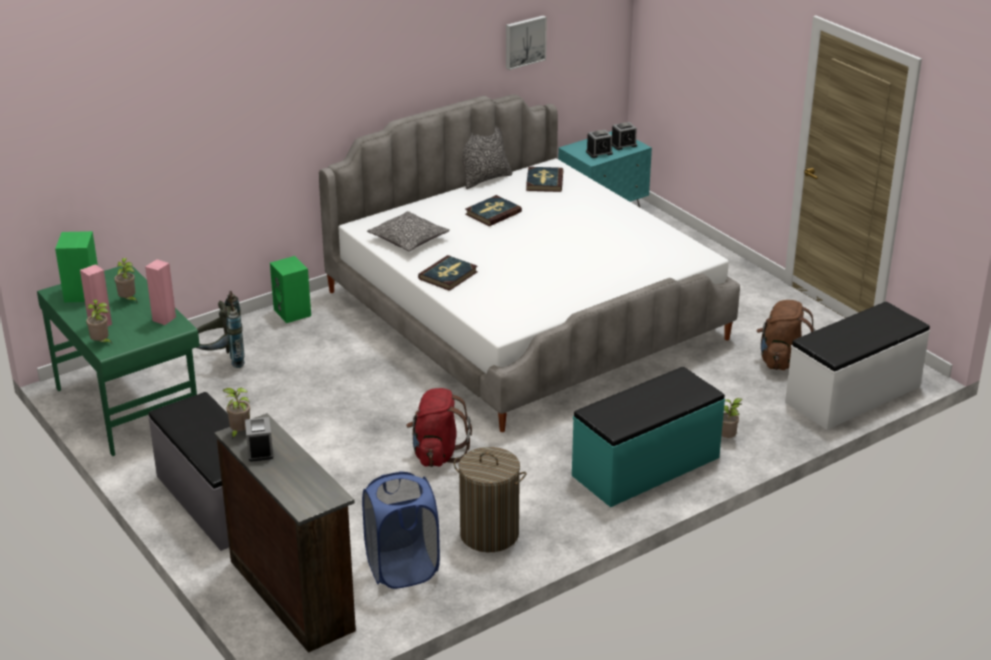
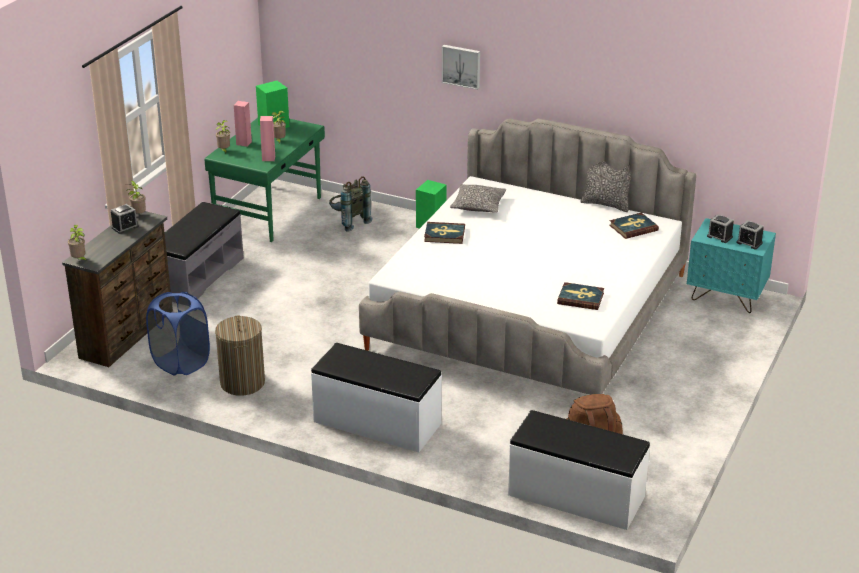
camera: 60 degrees right, 0 degrees up
(437, 454) = (315, 334): red backpack -> none
(493, 213) = (556, 223): book -> book (580, 298)
(524, 41) = (681, 108): picture -> picture (461, 66)
(646, 467) = (377, 423): turquoise bench -> white bench
(728, 438) = (449, 449): potted plant -> potted plant (79, 260)

